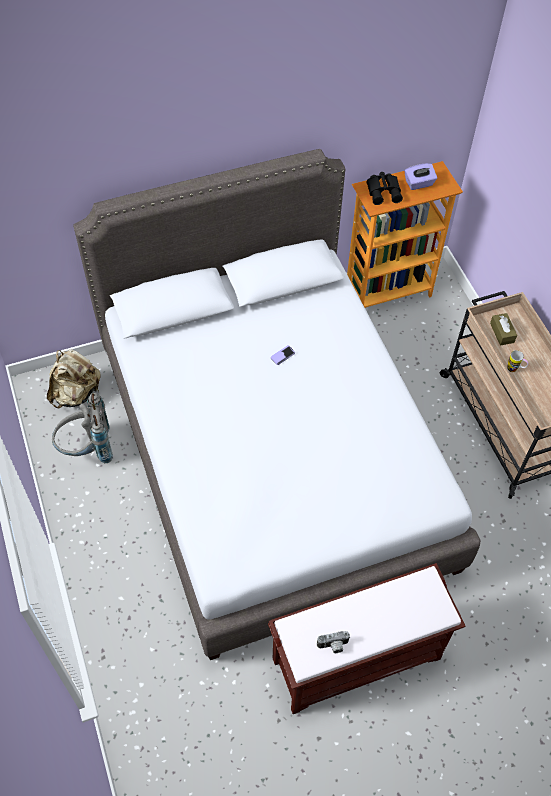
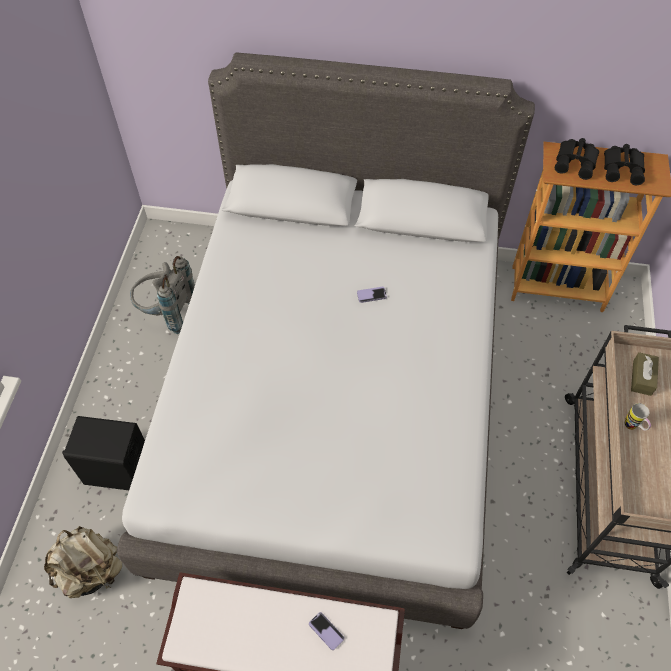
camera: 30 degrees right, 0 degrees up
(76, 393) = (191, 257): beige backpack -> beige backpack (91, 571)
(132, 592) = (117, 469): none -> black speaker
(333, 646) = (224, 642): camera -> none
(396, 603) = (326, 631): none -> phone
(419, 183) = (623, 168): purple tissue box -> black binoculars

